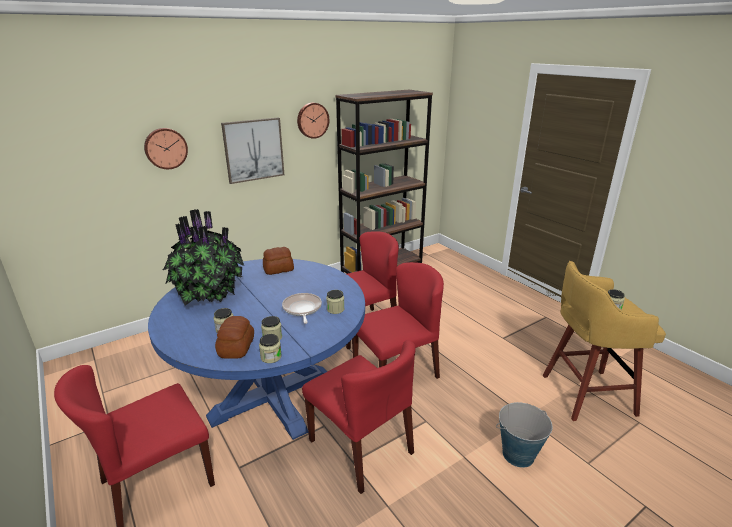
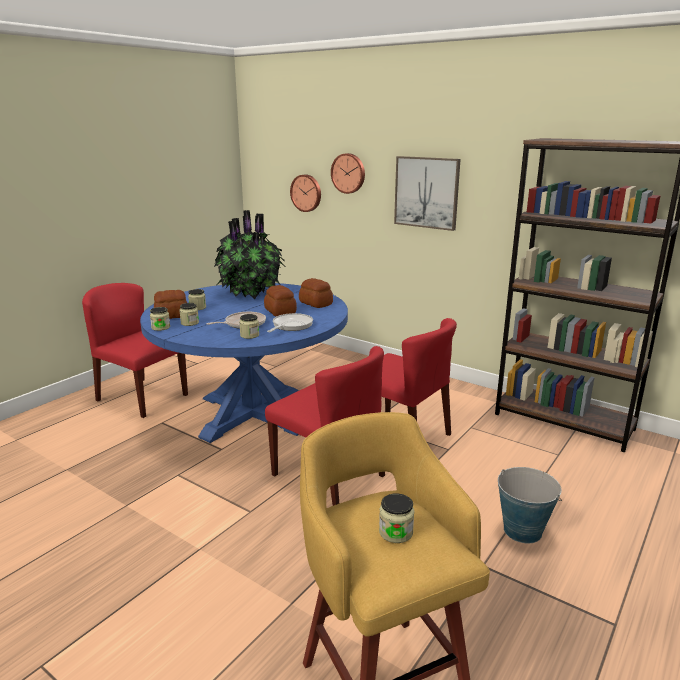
camera: 70 degrees right, 5 degrees down
(285, 288) = (280, 312): none -> bread
(312, 120) = (505, 169): wall clock -> wall clock (306, 193)
(326, 288) = (291, 326): none -> frying pan
(361, 447) = (198, 475): red chair -> none
(518, 454) = (213, 597): bucket -> bucket (522, 530)

